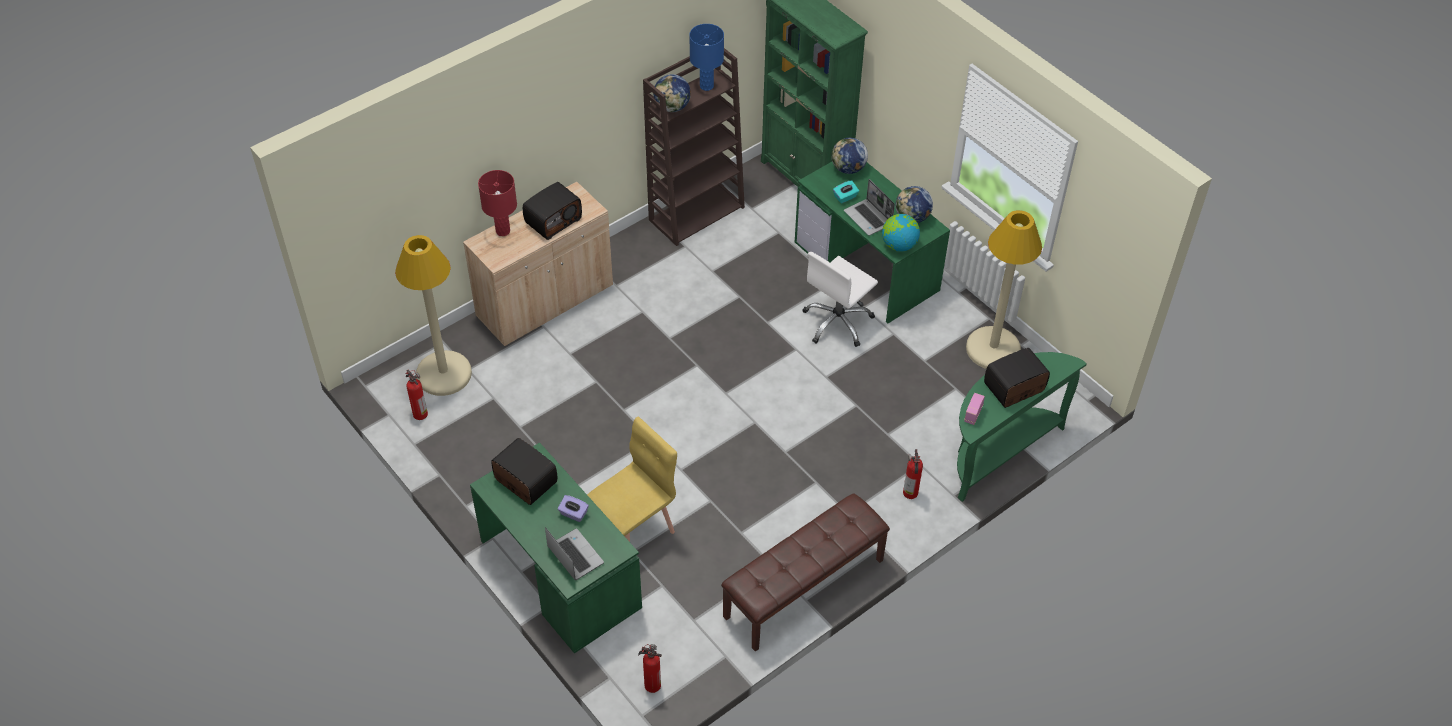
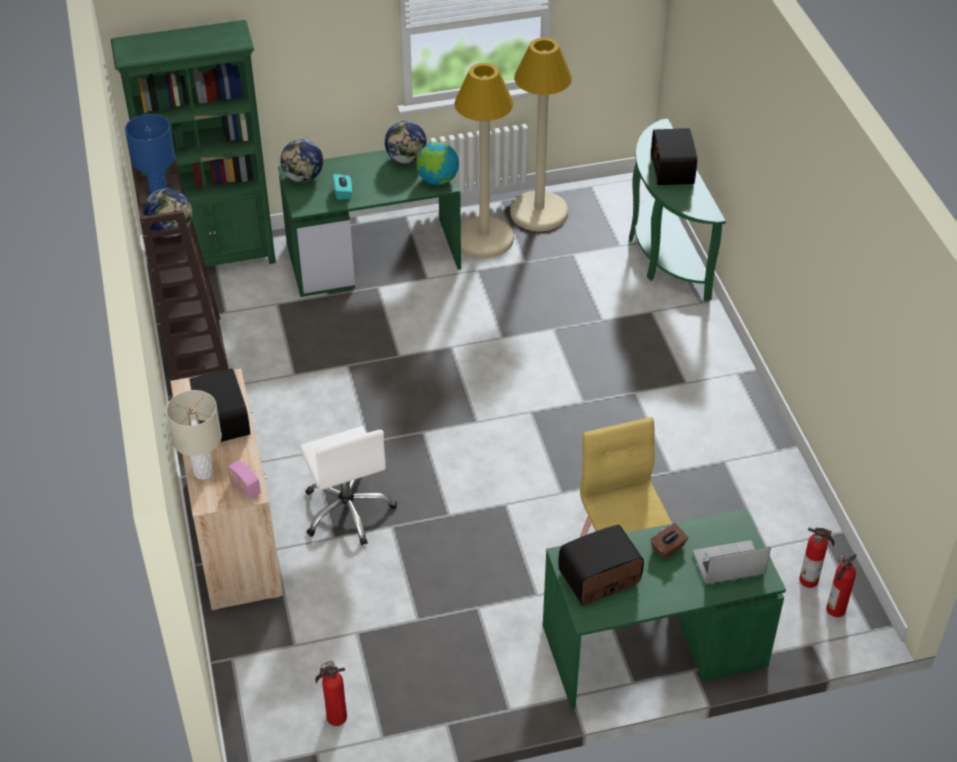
camera: 65 degrees left, 5 degrees down
(444, 374) = (285, 673): beige floor lamp -> beige floor lamp (484, 238)
(503, 231) = (203, 471): red table lamp -> beige table lamp
(573, 514) = (668, 548): purple tissue box -> brown tissue box
(804, 589) = (764, 447): brown bench -> none
(838, 322) = (435, 304): white office chair -> white office chair (348, 510)
(868, 218) = (385, 187): laptop -> none
(910, 493) = (684, 330): fire extinguisher -> fire extinguisher (810, 580)
(973, 414) = (690, 206): radio -> radio (245, 487)

